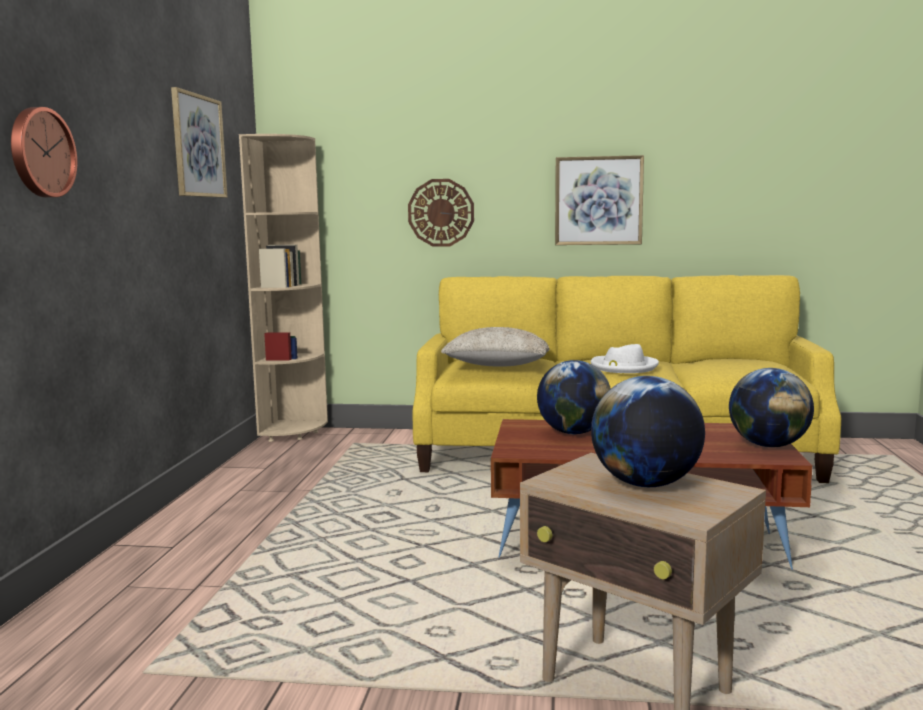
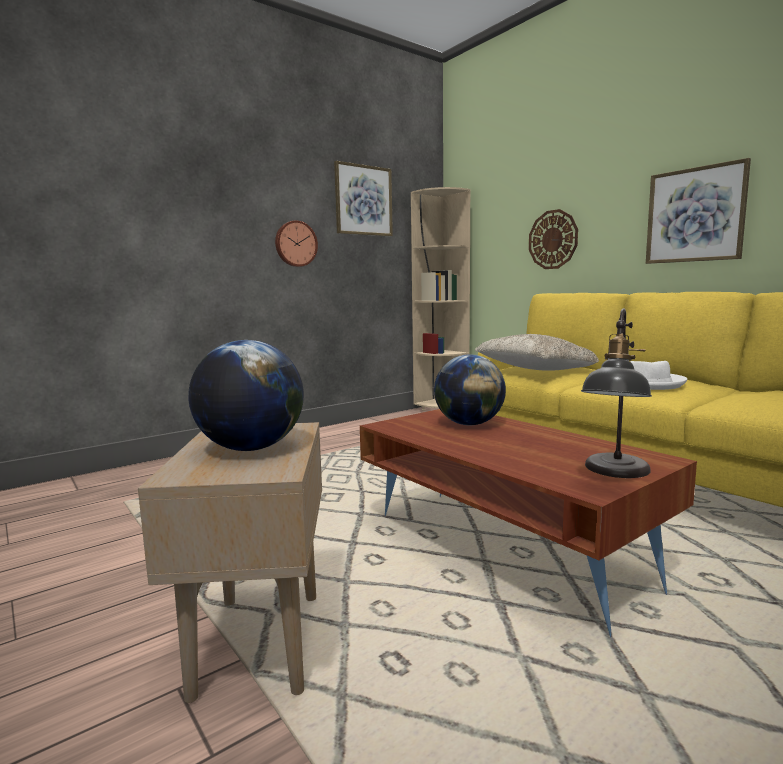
camera: 45 degrees right, 0 degrees up
(40, 152) = (195, 204): wall clock -> wall clock (295, 244)
(768, 445) = (615, 476): globe -> grey table lamp

